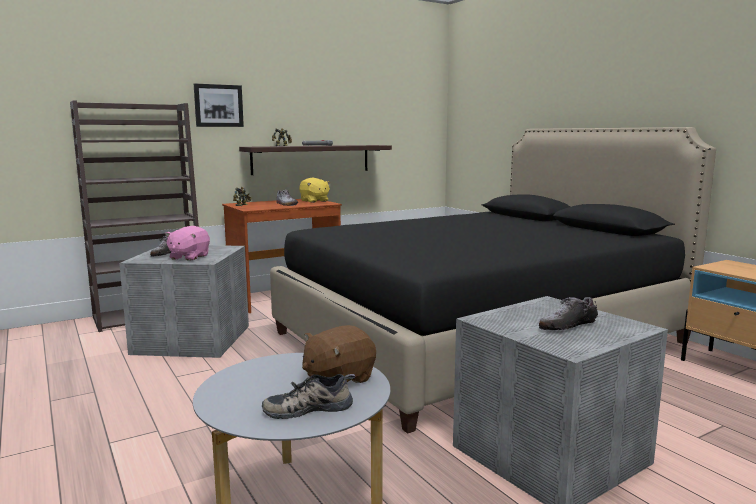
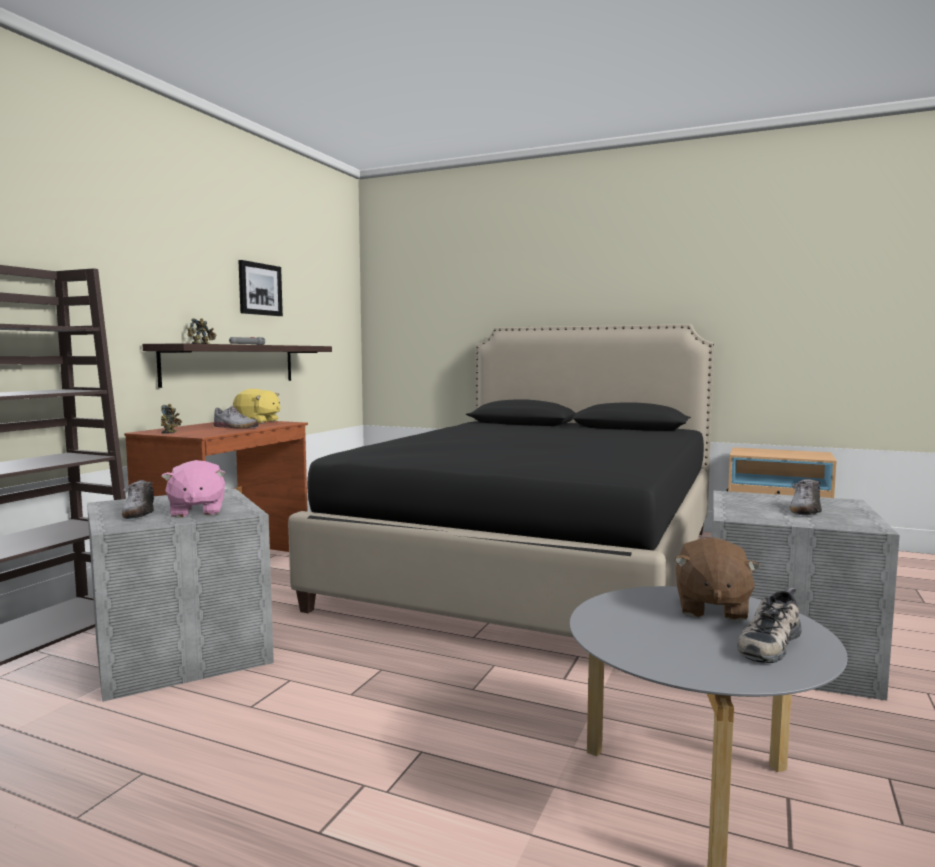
camera: 35 degrees left, 5 degrees down
(218, 105) = (113, 278): picture -> picture (259, 289)

